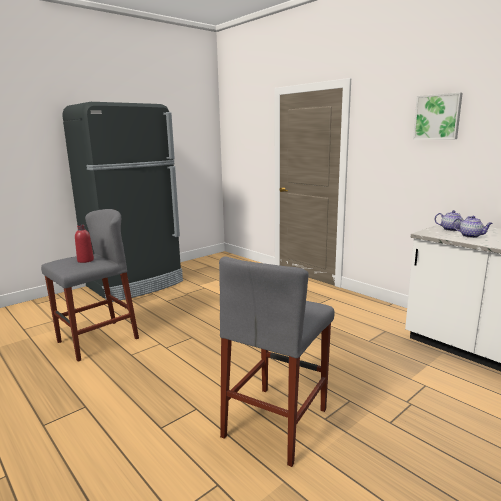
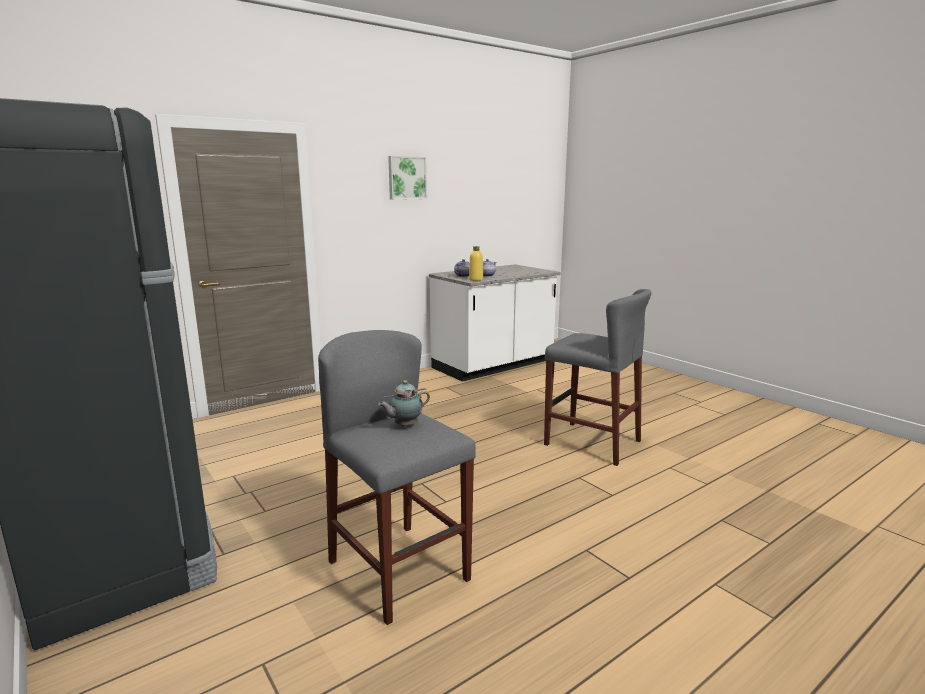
camera: 85 degrees left, 0 degrees up
(85, 260) = (404, 425): red bottle -> teapot
(433, 234) = (476, 279): none -> yellow bottle

